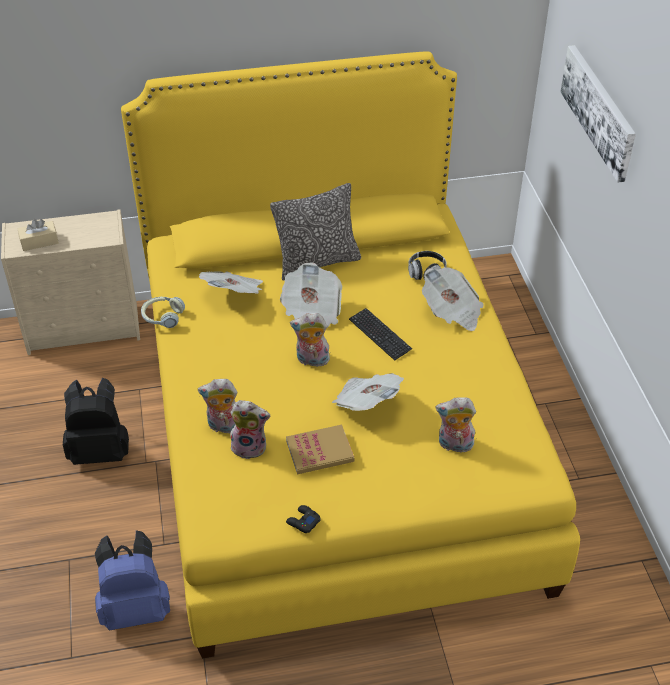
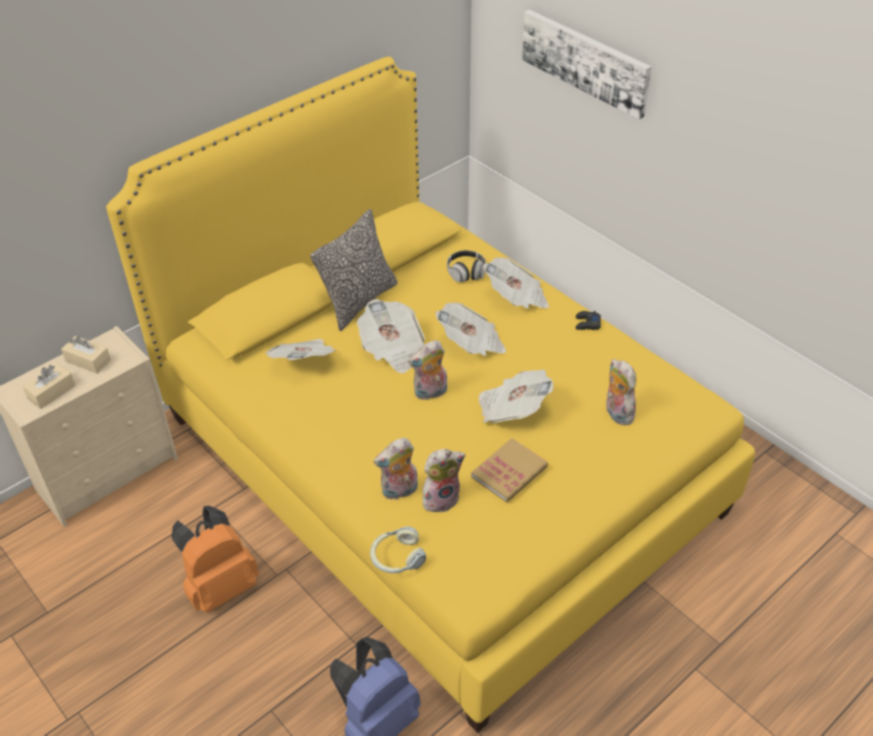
camera: 30 degrees left, 0 degrees up
(81, 228) = (88, 361): none -> beige tissue box
(100, 451) = (220, 586): black backpack -> orange backpack
(162, 317) = (249, 414): headphones -> headphones (397, 558)
(303, 521) = (547, 543): black game controller -> black game controller (587, 324)
(379, 335) = (471, 344): keyboard -> newspaper
(454, 445) = (616, 413): plush toy -> plush toy turned 90 degrees clockwise

